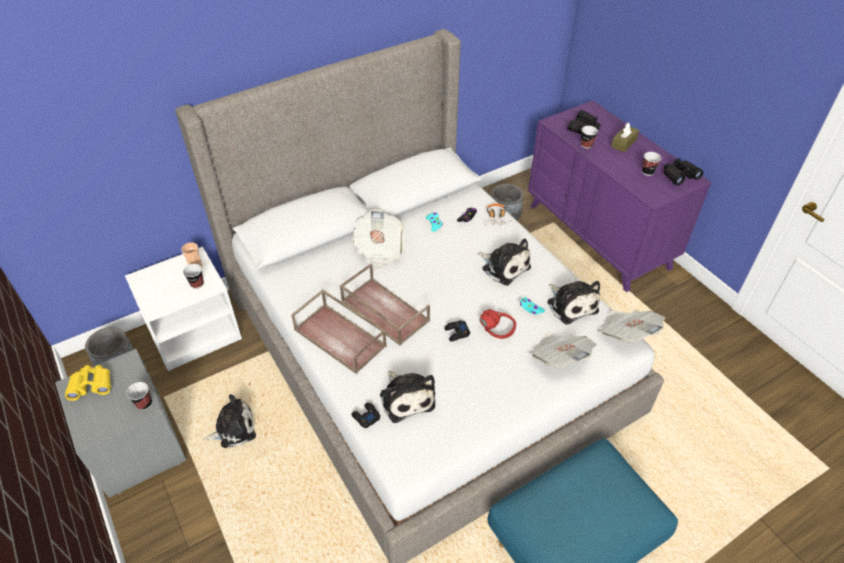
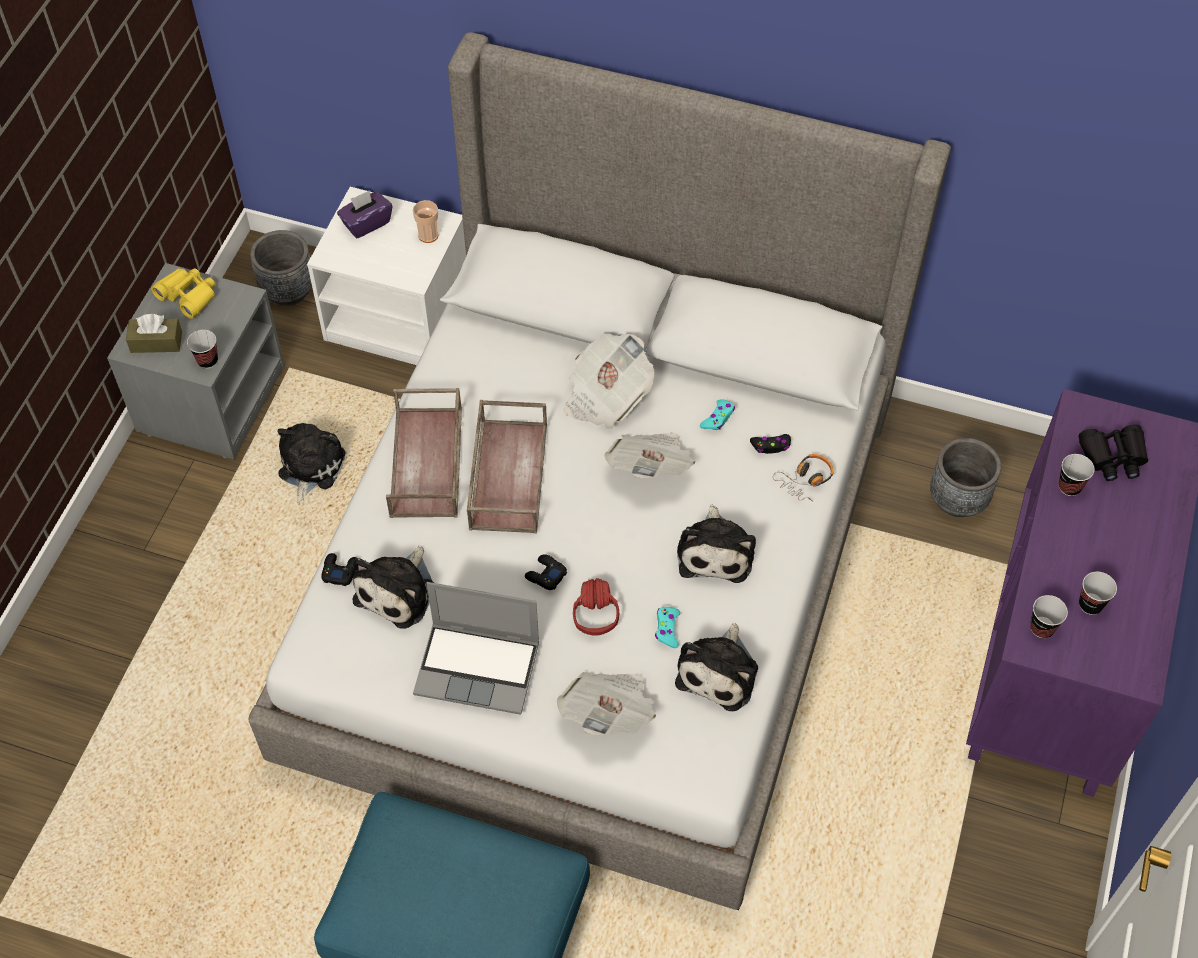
camera: 50 degrees right, 10 degrees up
(155, 283) = (366, 223): none -> purple tissue box
(197, 284) = (403, 262): cup -> cup (1042, 628)
(233, 428) = (309, 468): plush toy -> plush toy turned 105 degrees counterclockwise
(487, 392) = (479, 667): none -> laptop
(623, 143) = (1132, 533): brown tissue box -> brown tissue box (156, 342)
(626, 334) = (727, 768): newspaper -> newspaper (651, 467)
(679, 175) = (1129, 652): black binoculars -> none

